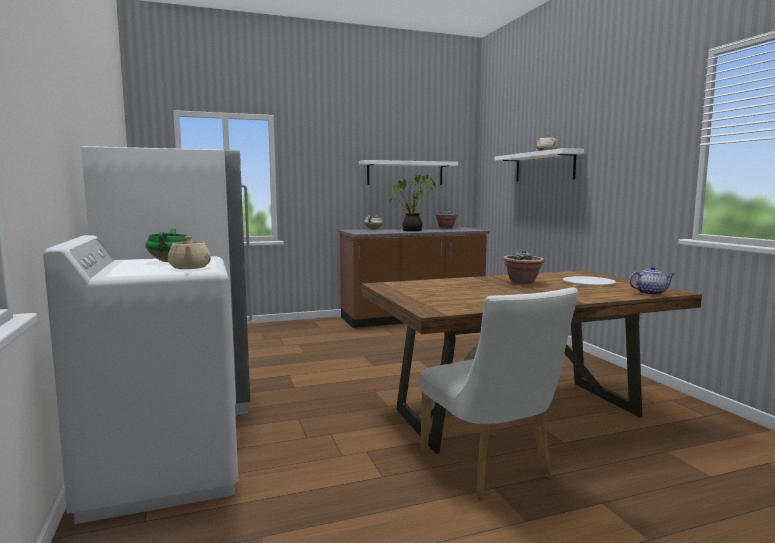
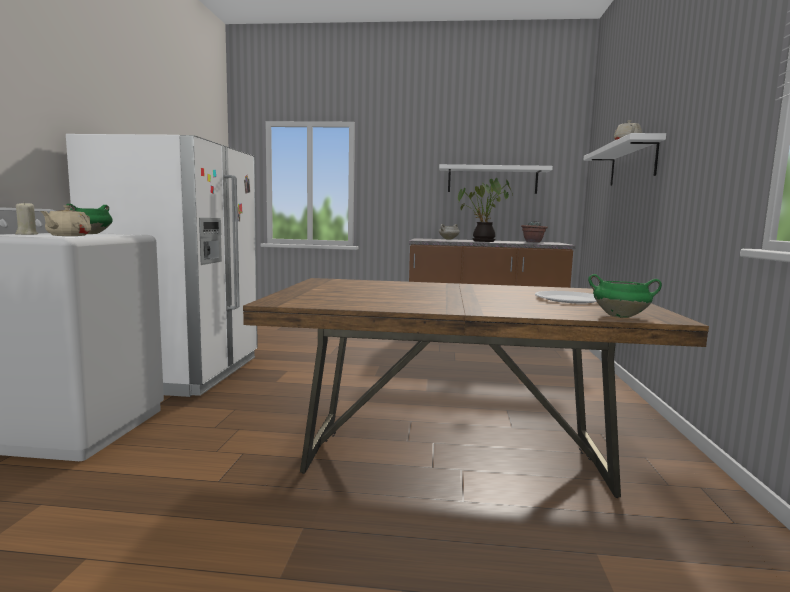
camera: 25 degrees right, 0 degrees up
(136, 270) = (26, 234): none -> beige candle
(490, 469) = (332, 506): white chair -> none
(522, 282) = (483, 291): potted plant -> none
(651, 293) = (621, 316): teapot -> green cooking pot

